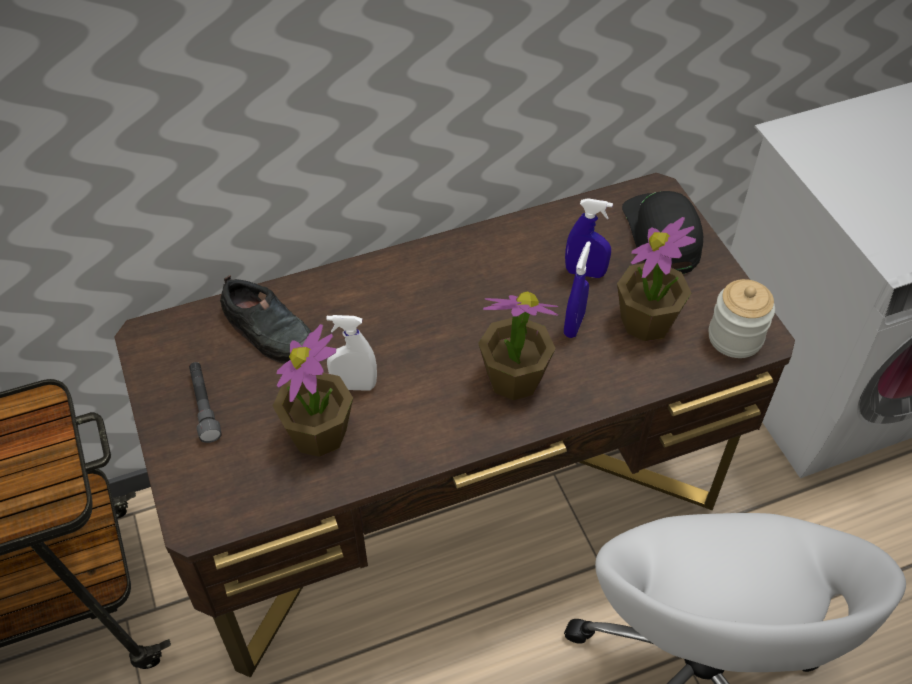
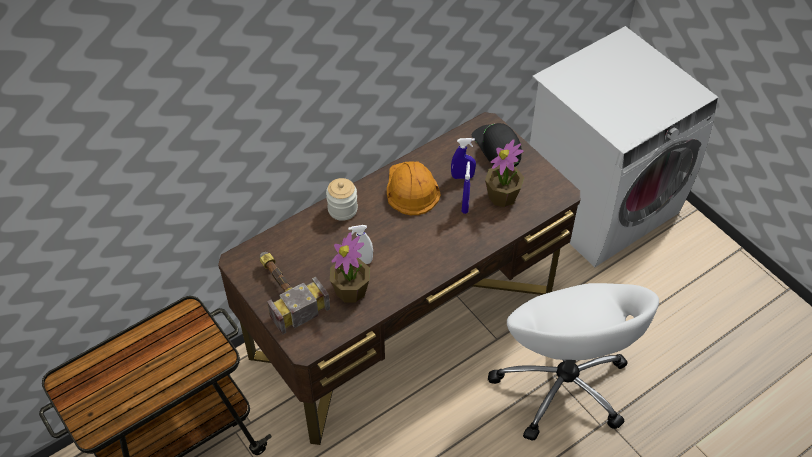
camera: 15 degrees left, 0 degrees up
(204, 406) = (284, 290): grey flashlight -> hammer
(270, 330) = (303, 243): black shoe -> none
(488, 275) = (411, 189): none -> orange hard hat
(514, 378) = (442, 241): potted plant -> none
(735, 337) = (549, 195): jar -> jar (342, 209)

